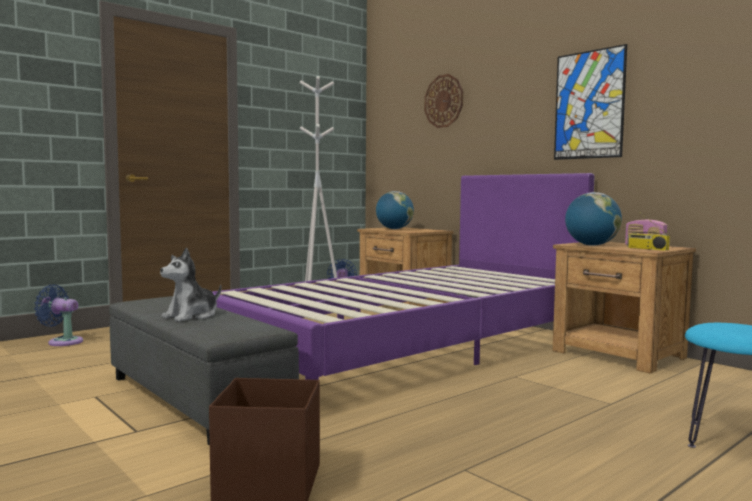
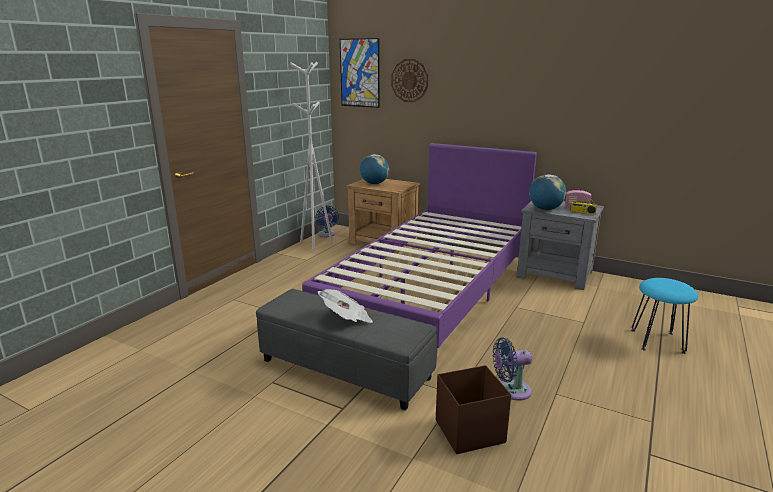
camera: 20 degrees left, 15 degrees up
(62, 342) = (164, 326): blue fan -> blue fan (511, 390)
(192, 316) = (346, 319): plush toy -> newspaper
(589, 105) = (535, 102): picture -> picture (360, 73)
(619, 355) = (555, 274): brown nightstand -> grey nightstand

